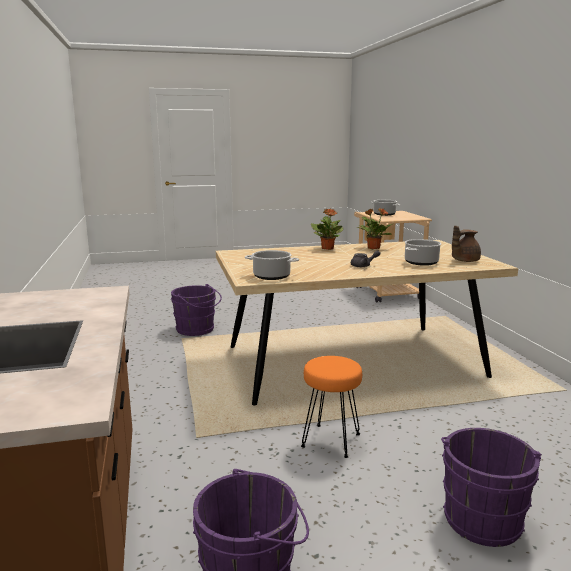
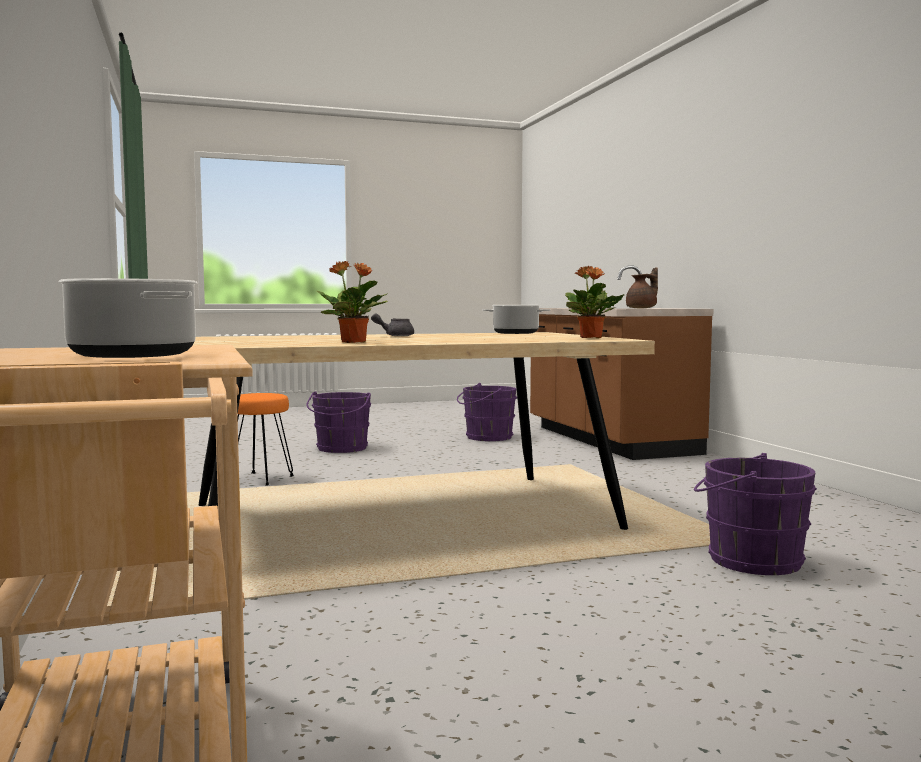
camera: 175 degrees right, 10 degrees down
(327, 248) = (446, 341): potted plant -> potted plant (591, 338)
(330, 441) = (442, 466): orange stool -> orange stool (261, 479)
(421, 262) = (303, 337): cooking pot -> none
(464, 261) = (229, 338): brown teapot -> brown teapot (642, 308)

